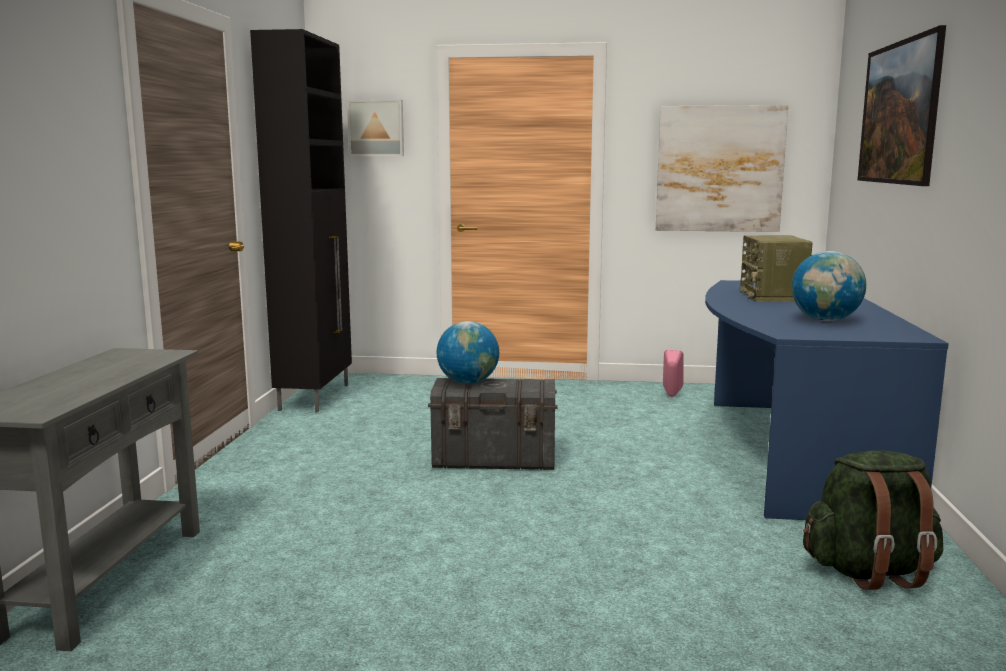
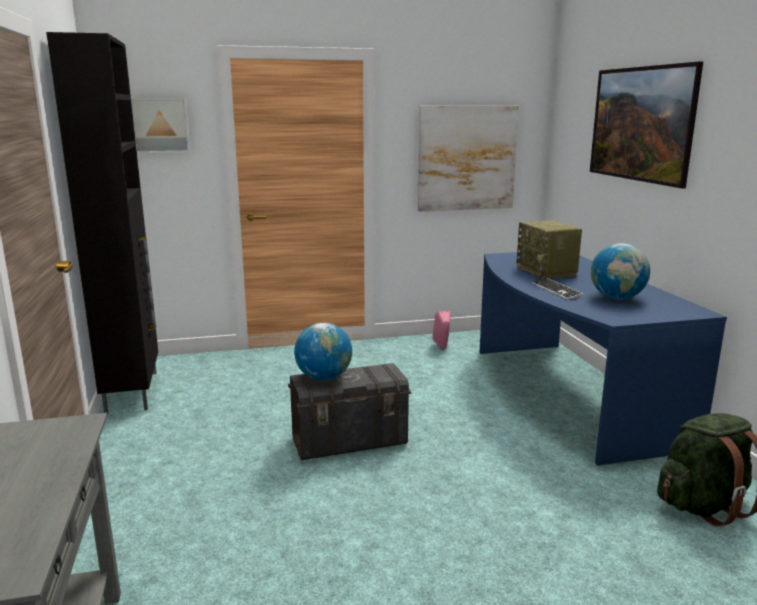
camera: 20 degrees left, 5 degrees up
(757, 310) = (556, 290): none -> keyboard

